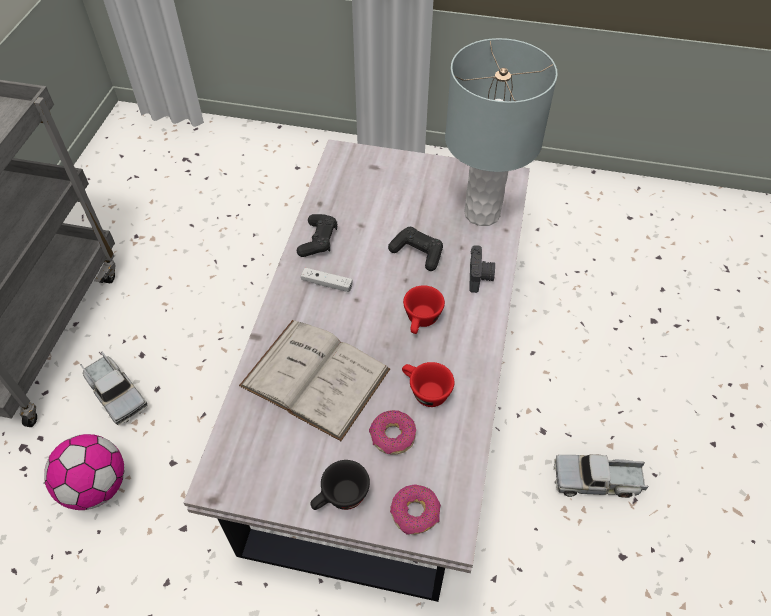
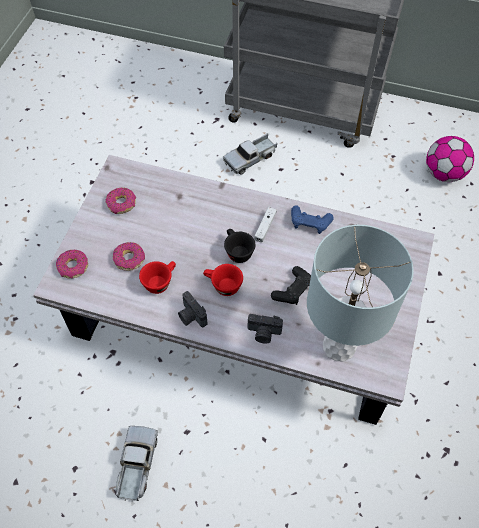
camera: 95 degrees right, 5 degrees up
(96, 486) = (185, 156): football -> football (444, 173)
(291, 463) = (122, 204): none -> donut
(315, 377) = (183, 218): white book -> none
(318, 240) = (310, 223): black game controller -> blue game controller
(340, 498) = (92, 228): black cup -> black cup (237, 251)
(471, 350) = (191, 316): none -> camera

